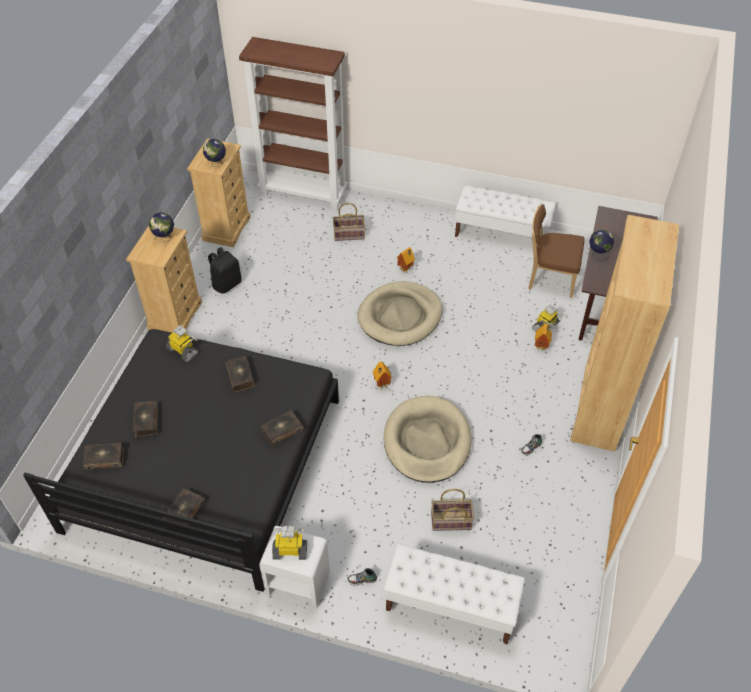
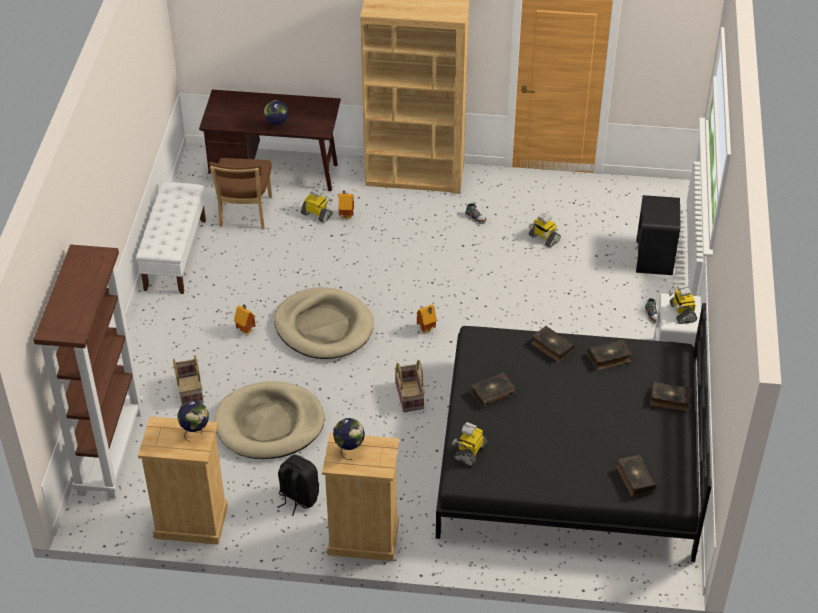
camera: 100 degrees left, 5 degrees down
(146, 421) = (576, 458): book -> book (609, 358)
(427, 442) = (489, 288): beige dog bed -> beige dog bed (269, 424)
(450, 521) = (573, 264): basket -> basket (410, 396)
(450, 606) = (654, 257): white bench -> black nightstand
(494, 503) = (543, 238): none -> toy robot

